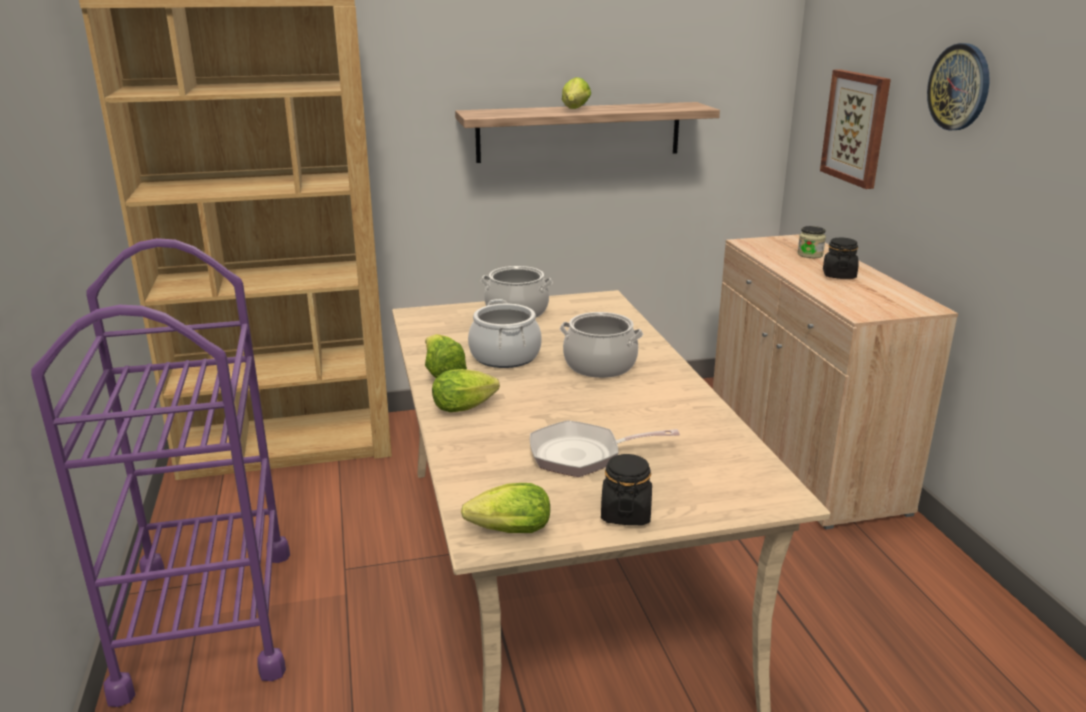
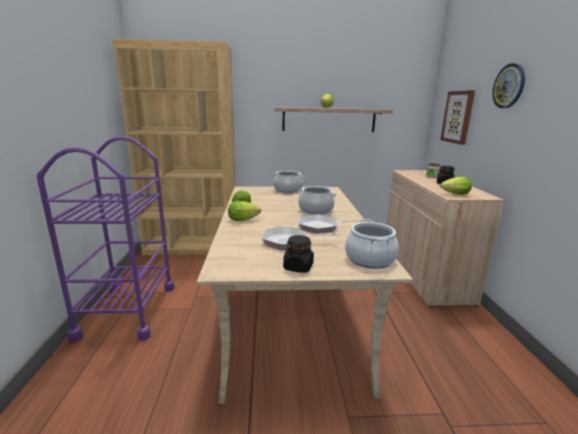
camera: 10 degrees right, 5 degrees down
(504, 356) = (273, 204): cooking pot -> cooking pot (369, 259)
(506, 532) = (232, 268): lettuce -> lettuce (454, 194)
(630, 410) = (322, 227): none -> frying pan

